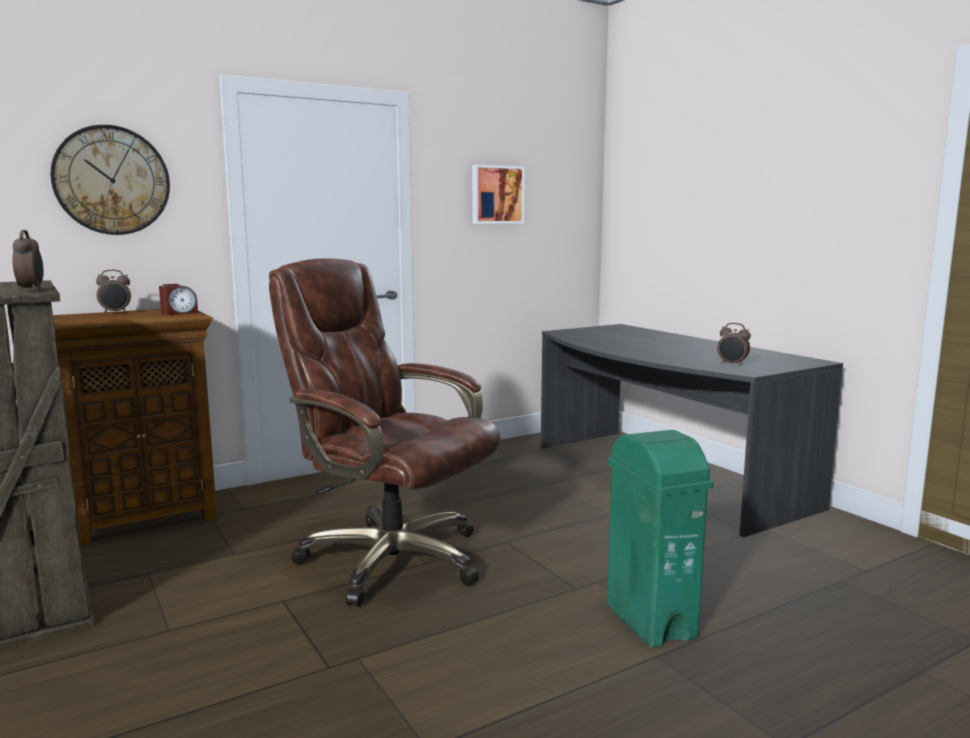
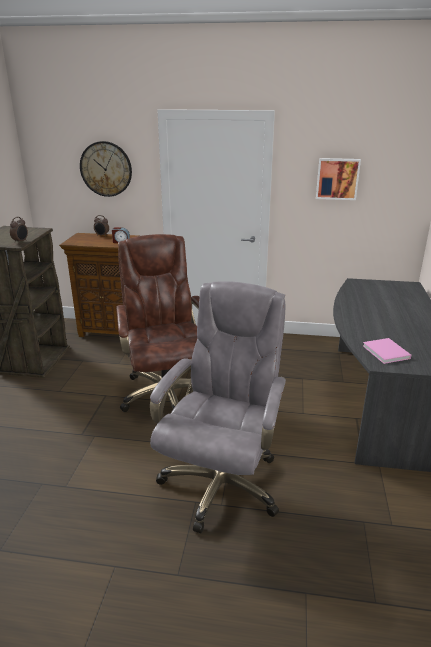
camera: 40 degrees right, 15 degrees up
(650, 621) = (221, 483): green trash can -> grey office chair
(732, 364) = (386, 352): alarm clock -> pink book

